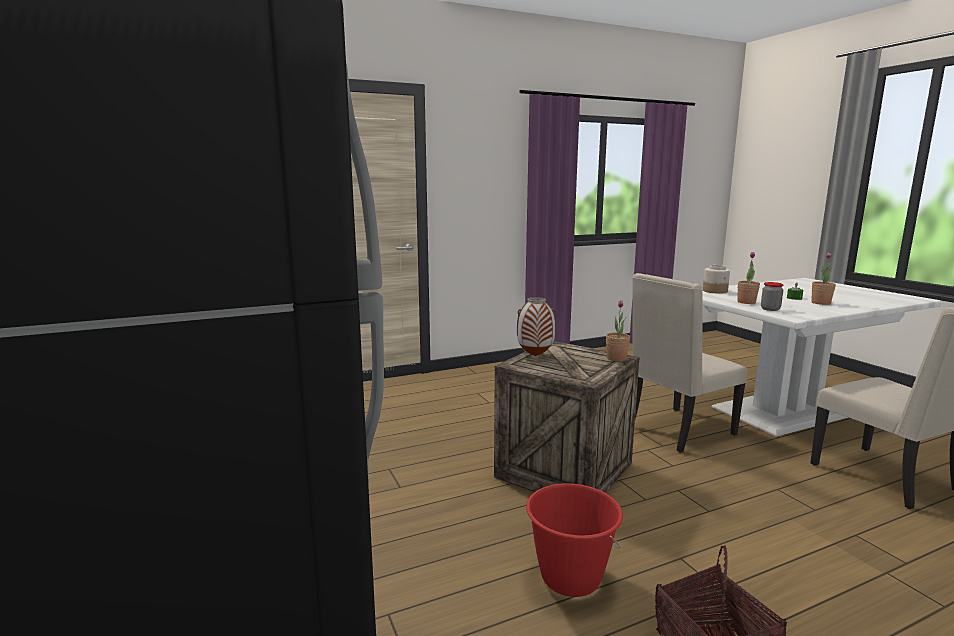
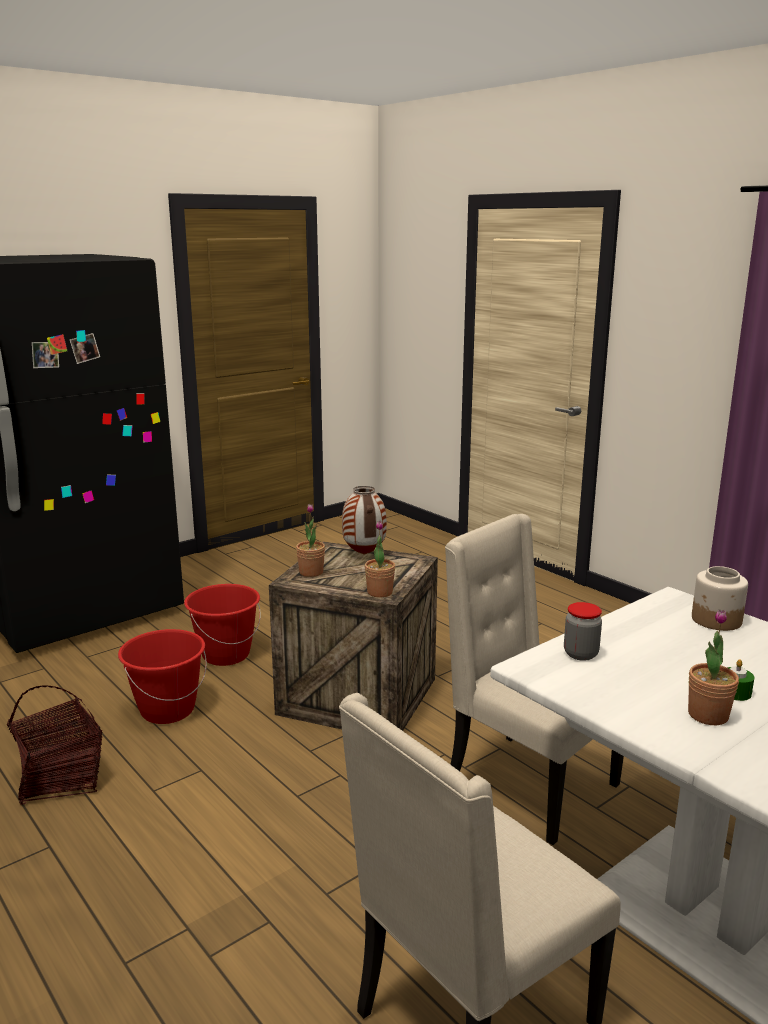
camera: 75 degrees right, 5 degrees up
(459, 532) = (226, 655): none -> red bucket
(746, 302) = (628, 639): potted plant -> potted plant (311, 572)

